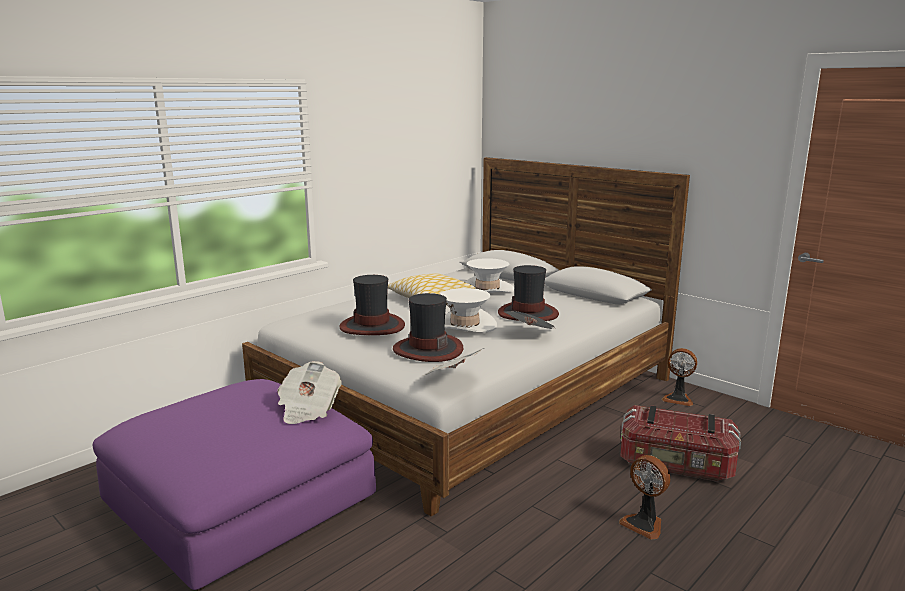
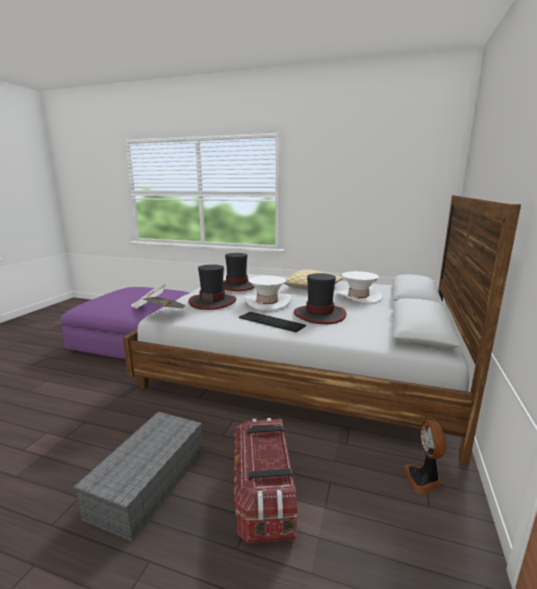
camera: 65 degrees right, 0 degrees up
(531, 334) = (271, 321): newspaper -> keyboard
(644, 524) = (149, 484): fan -> grey storage box

